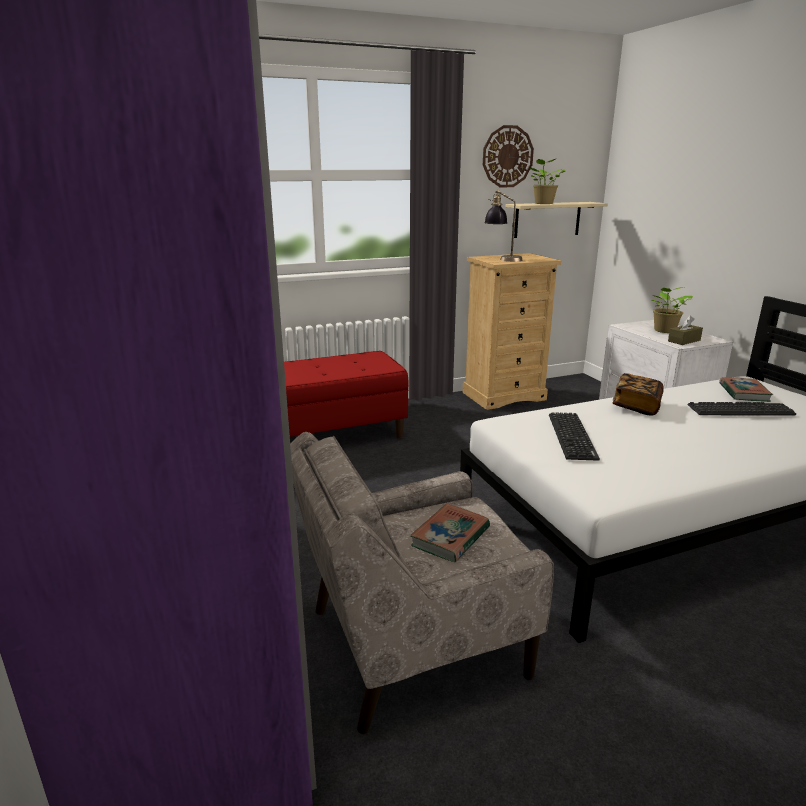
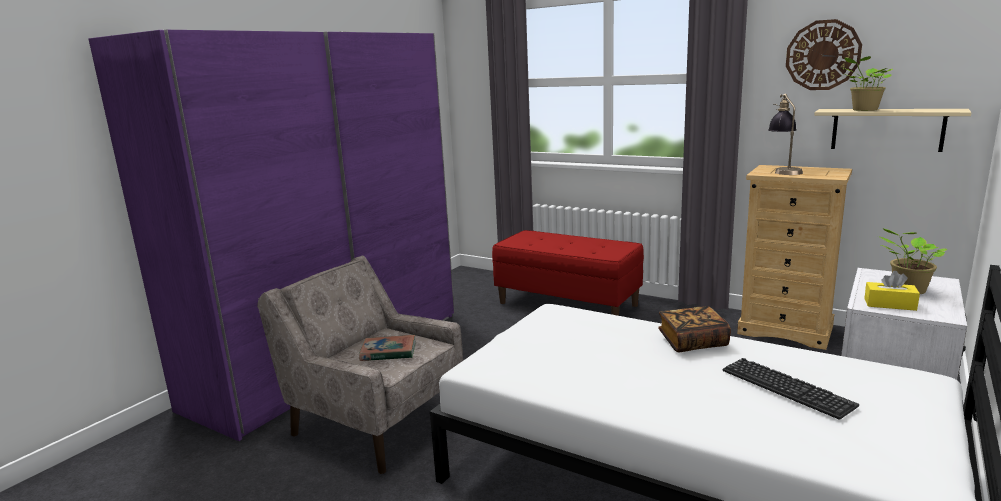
camera: 55 degrees right, 5 degrees down
(572, 436) = (566, 335): keyboard -> none
(684, 341) = (889, 304): brown tissue box -> yellow tissue box
(743, 393) = (861, 382): book -> none

